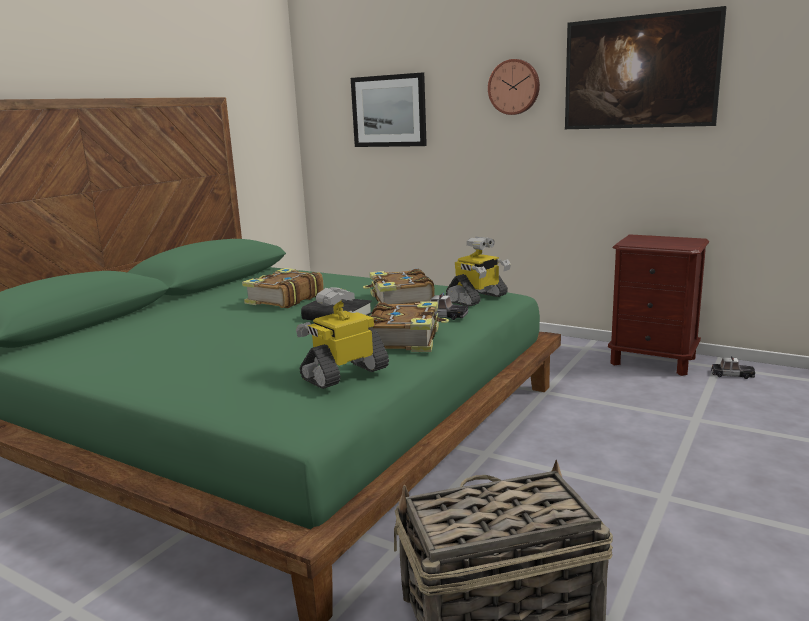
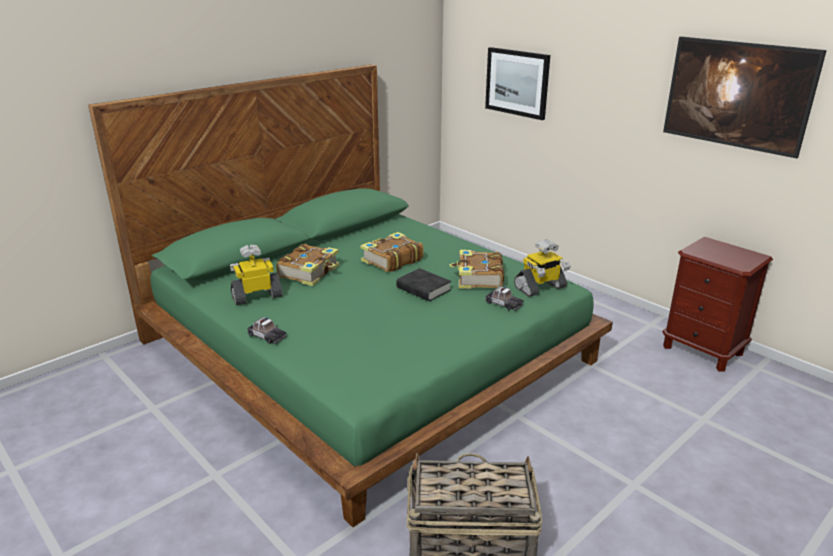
camera: 15 degrees right, 10 degrees up
(344, 373) = (403, 356): toy robot -> toy robot (257, 296)
(405, 339) = (463, 325): book -> book (310, 272)
(514, 87) = (625, 84): wall clock -> none
(732, 374) = (766, 379): toy car -> toy car (267, 336)

